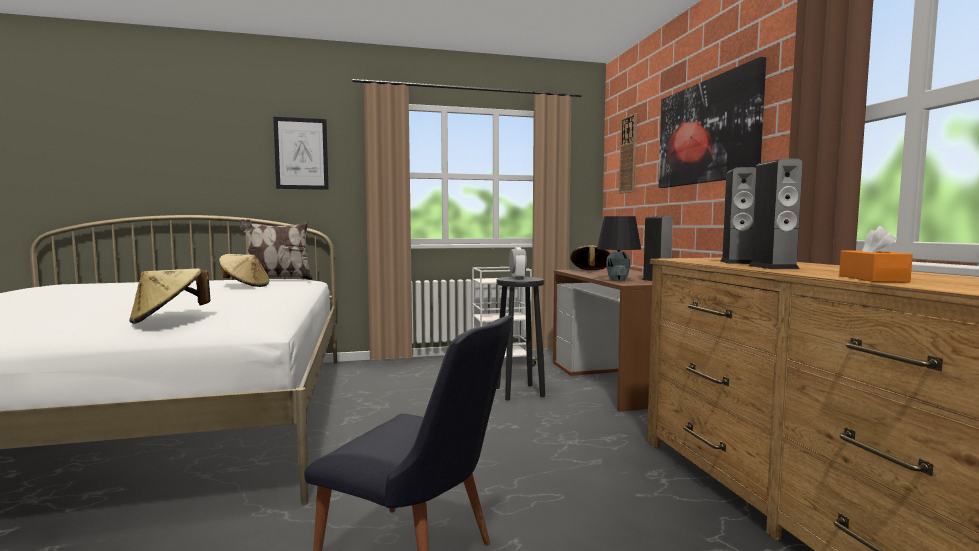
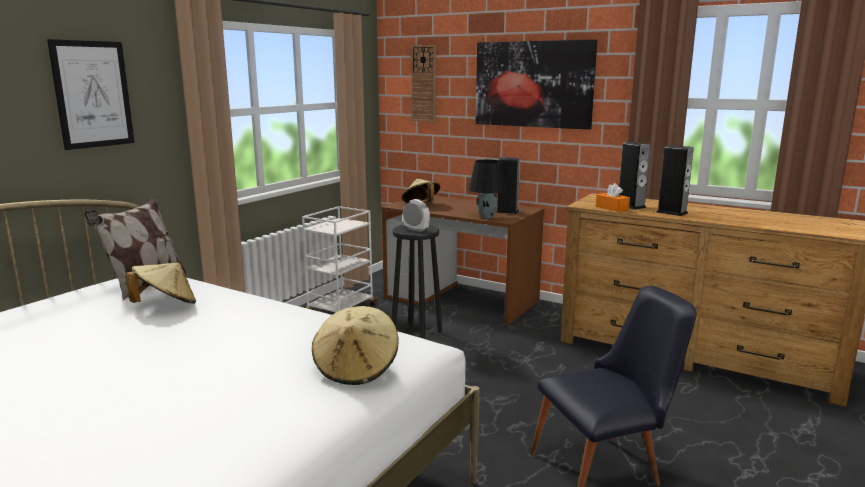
camera: 45 degrees left, 10 degrees up
(872, 279) = (749, 222): orange tissue box -> orange tissue box (612, 208)

